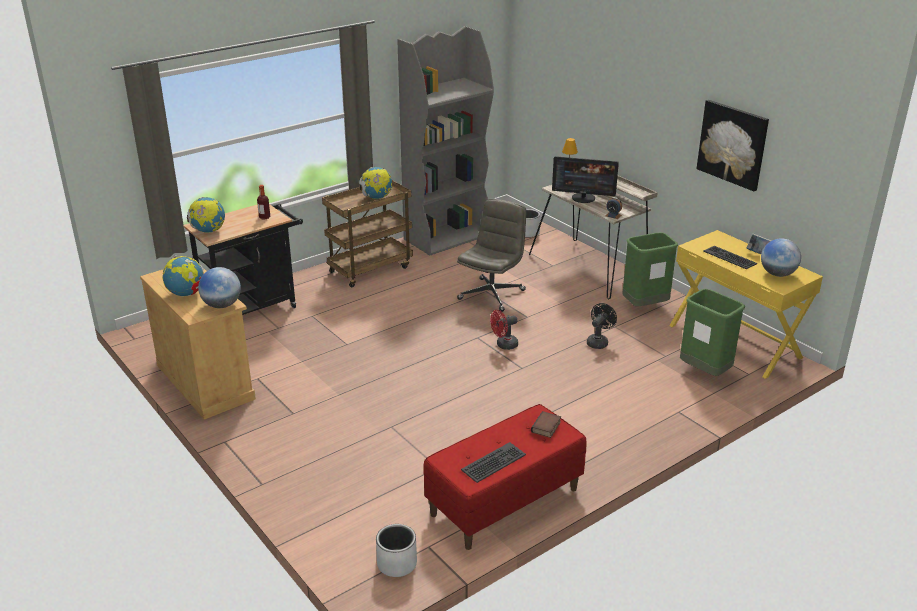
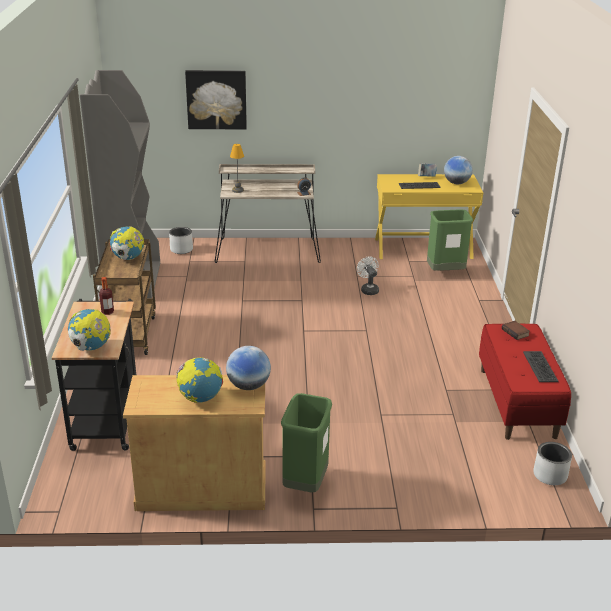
camera: 55 degrees left, 0 degrees up
(491, 294) = (250, 300): grey office chair -> none
(504, 345) = (328, 325): red fan -> none
(583, 198) = (261, 191): monitor -> none
(598, 342) = (368, 289): black fan -> white fan
(645, 306) = (345, 255): green trash can -> green trash can (305, 483)
(732, 144) = (382, 103): picture -> picture (216, 99)

